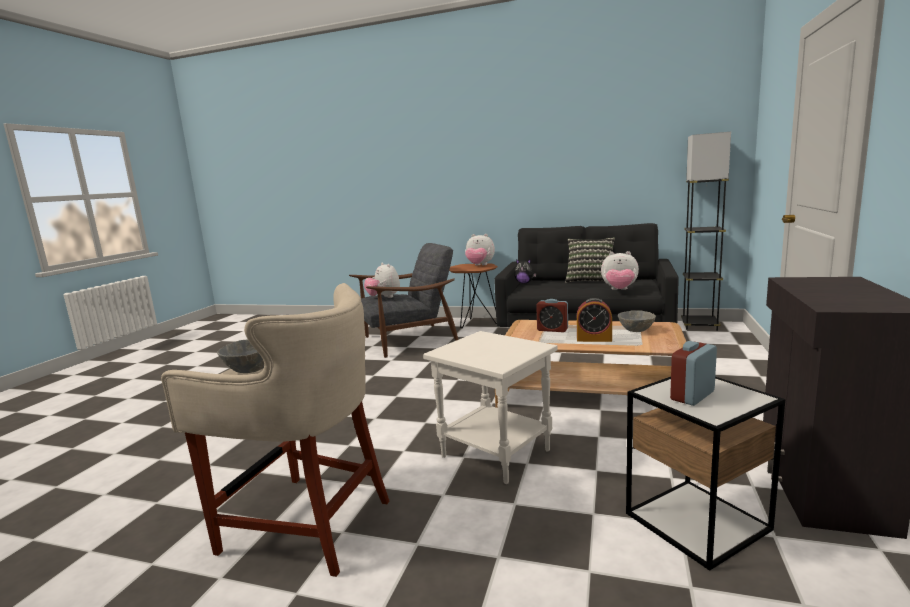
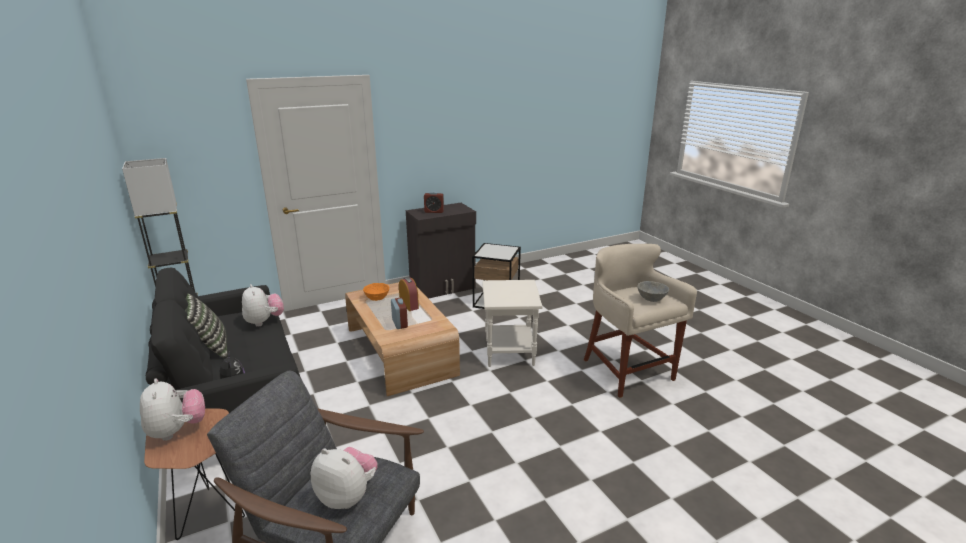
camera: 135 degrees left, 10 degrees up
(384, 297) = (347, 496): plush toy -> plush toy turned 75 degrees counterclockwise
(636, 330) = (377, 298): grey bowl -> orange bowl
(692, 396) = (500, 252): alarm clock -> alarm clock (434, 211)

